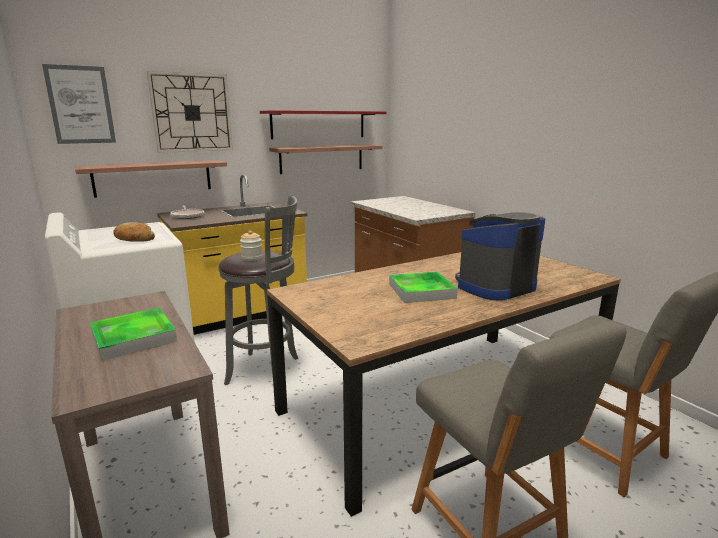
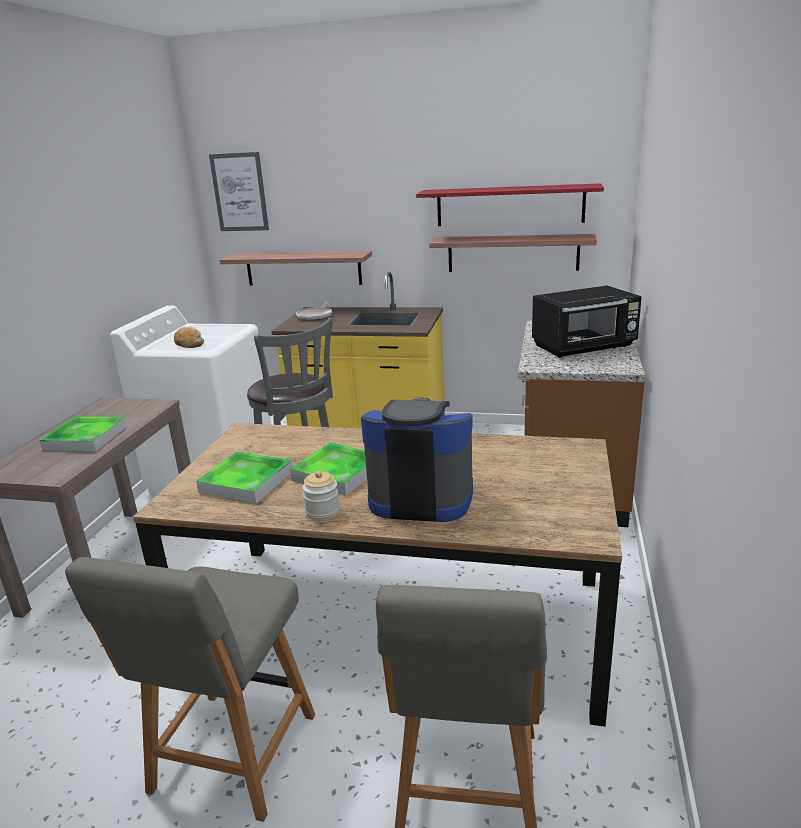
camera: 45 degrees right, 5 degrees up
(192, 113) = (343, 196): wall clock -> none
(252, 258) = (278, 383): jar -> jar (322, 512)
(377, 313) = (246, 481): none -> tray
(417, 207) = (584, 347): none -> black microwave

